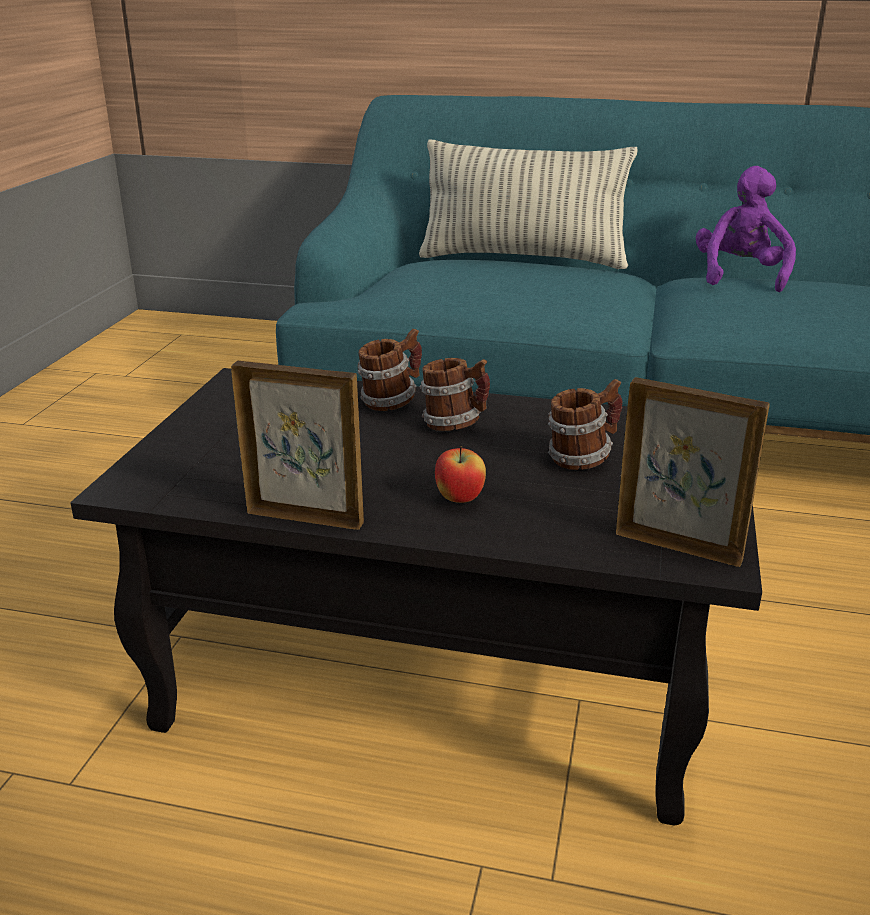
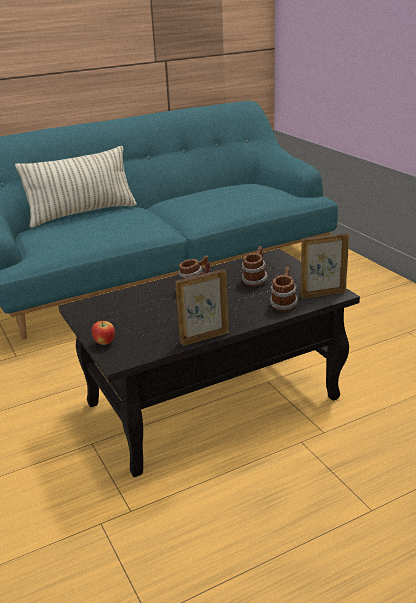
camera: 40 degrees left, 0 degrees up
(390, 401) = (156, 289): mug -> mug (283, 305)
(459, 499) = (241, 309): apple -> apple (104, 343)
(740, 276) = (186, 195): purple plush toy -> none

